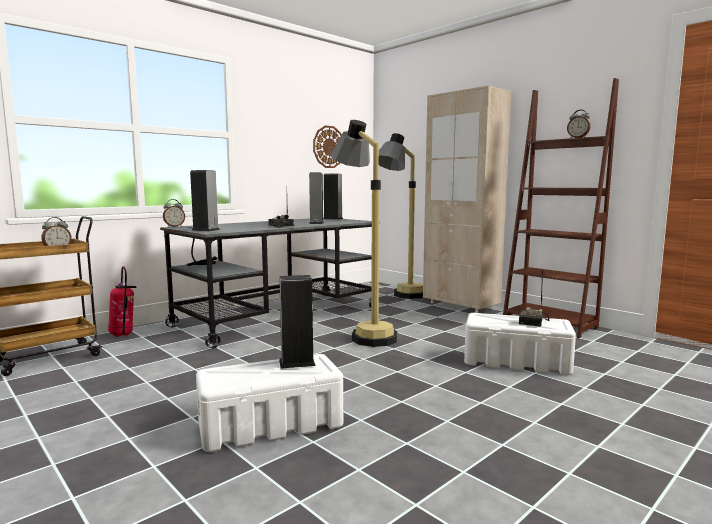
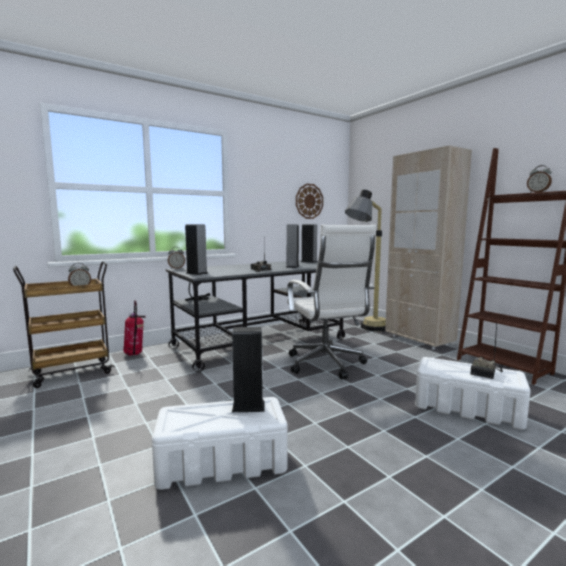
camera: 10 degrees right, 0 degrees up
(363, 333) = (327, 365): floor lamp -> white office chair

